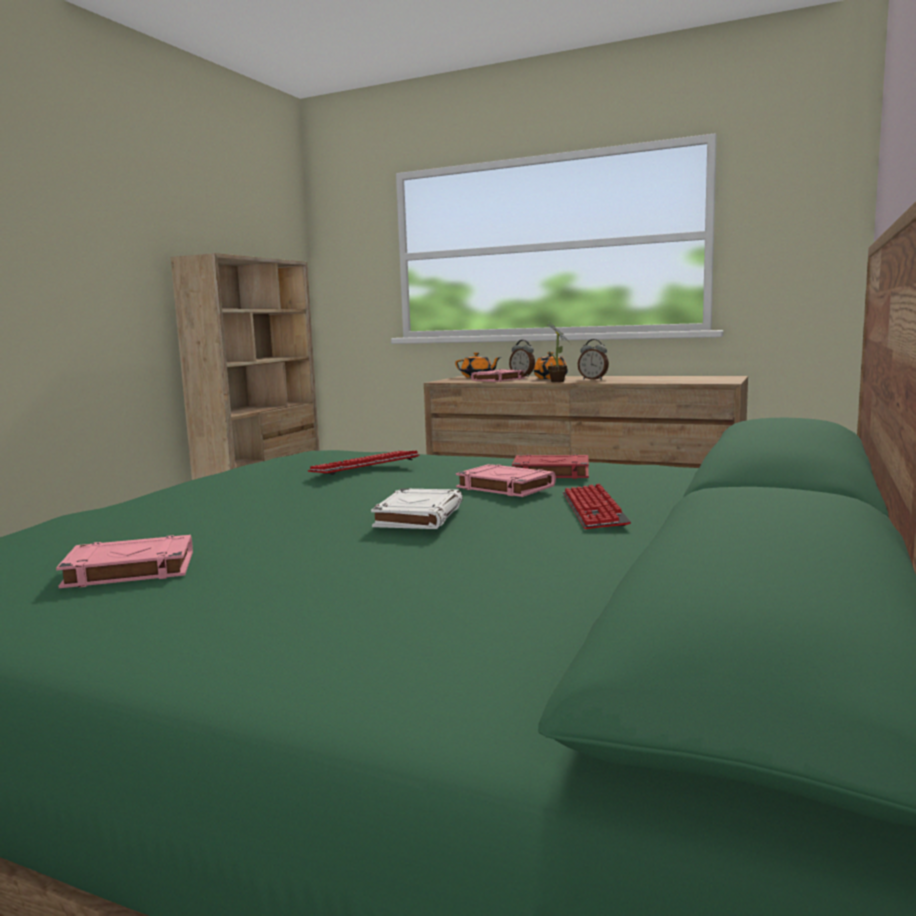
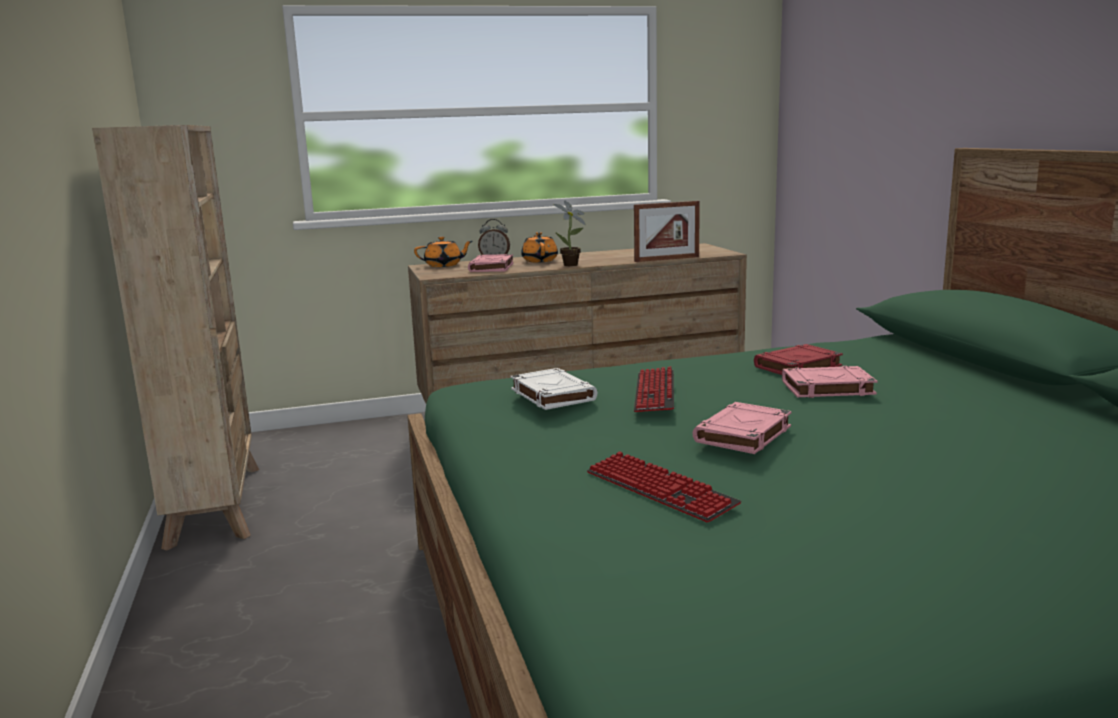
camera: 40 degrees left, 5 degrees up
(128, 570) = (871, 556): pink book -> pink book (743, 435)
(418, 516) = (878, 432): white book -> white book (551, 395)
(593, 379) = (591, 259): alarm clock -> none
(593, 510) = (941, 394): keyboard -> keyboard (659, 489)
(650, 382) = (667, 259): none -> picture frame

